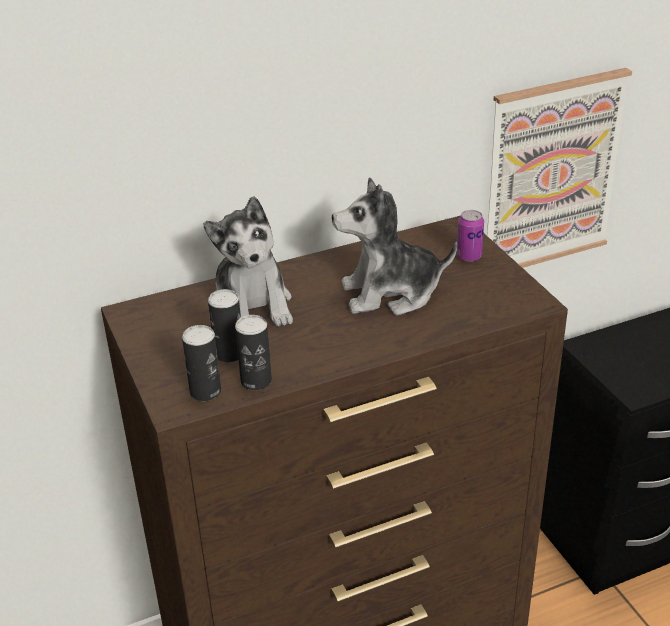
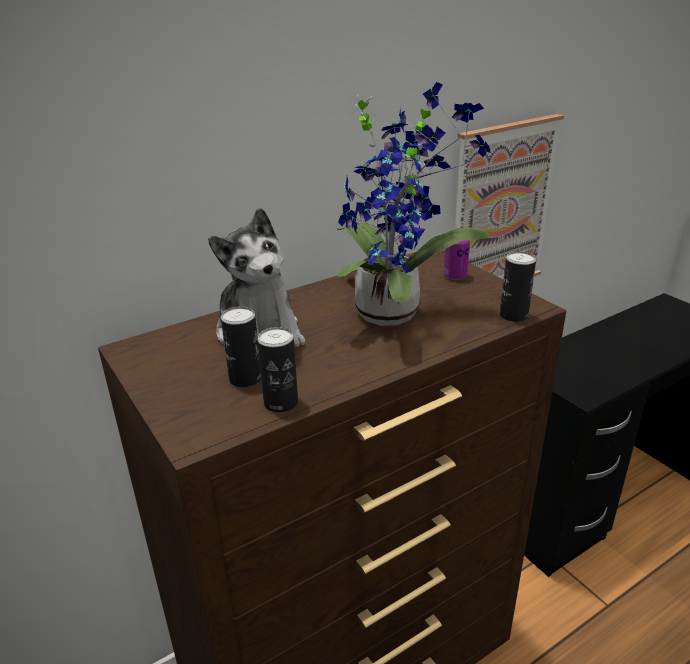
camera: 10 degrees left, 5 degrees down
(205, 391) = (226, 419): can -> can (513, 316)
(390, 293) = (394, 311): plush toy -> potted plant

